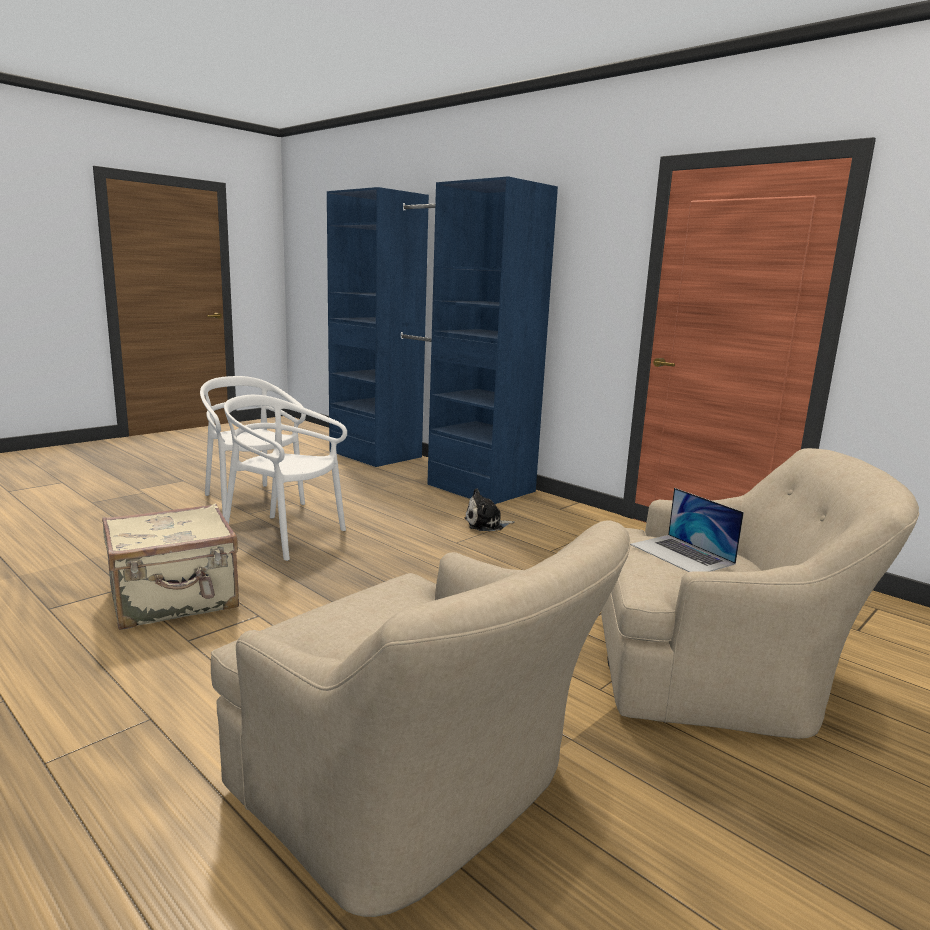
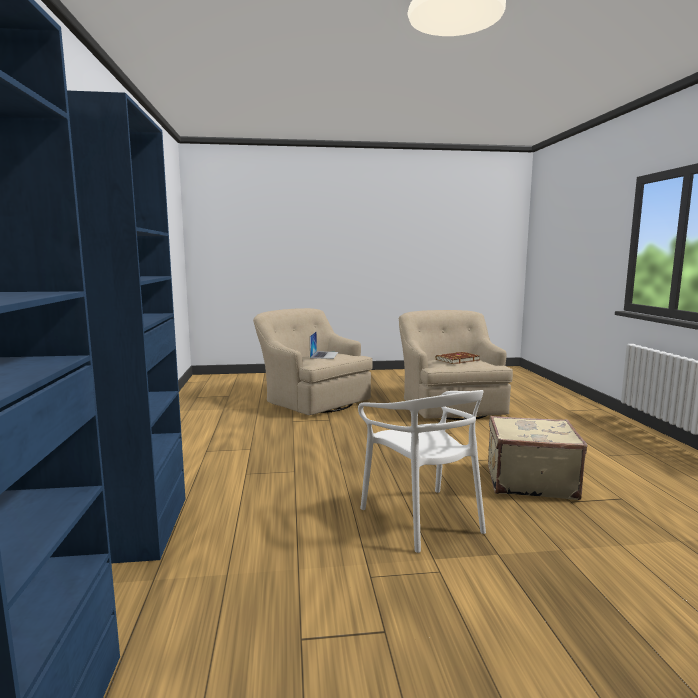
camera: 140 degrees left, 5 degrees down
(251, 501) = (424, 603): white chair -> none
(382, 617) = (456, 360): none -> brown book
(486, 524) = (239, 479): plush toy -> none

